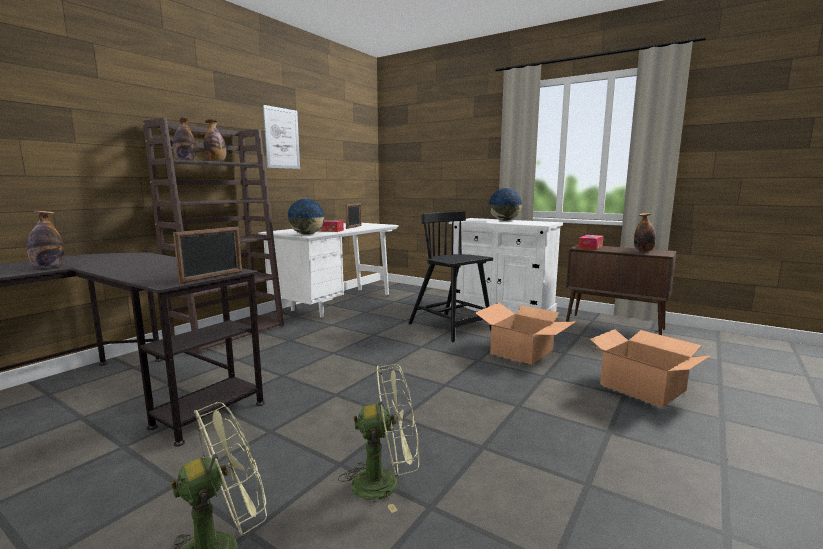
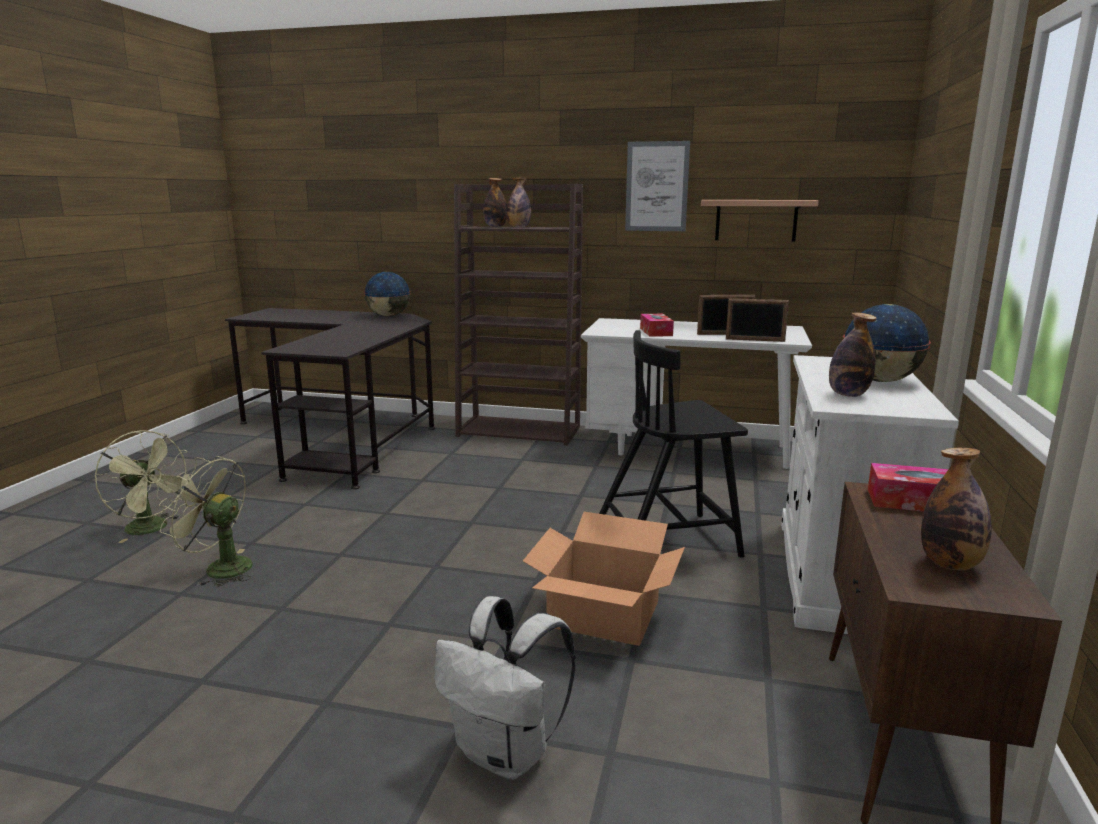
camera: 70 degrees right, 5 degrees up
(48, 267) = (344, 320): bottle -> bottle (848, 394)
(212, 277) = (311, 352): picture frame -> picture frame (755, 340)
(307, 234) = (603, 332): globe -> globe (389, 316)
(329, 163) = (756, 220): none -> shelf
(385, 483) = (219, 568): green fan -> green fan turned 135 degrees clockwise
(450, 327) = (668, 541): black chair -> black chair turned 135 degrees counterclockwise
(642, 387) = (506, 754): cardboard box -> white backpack

